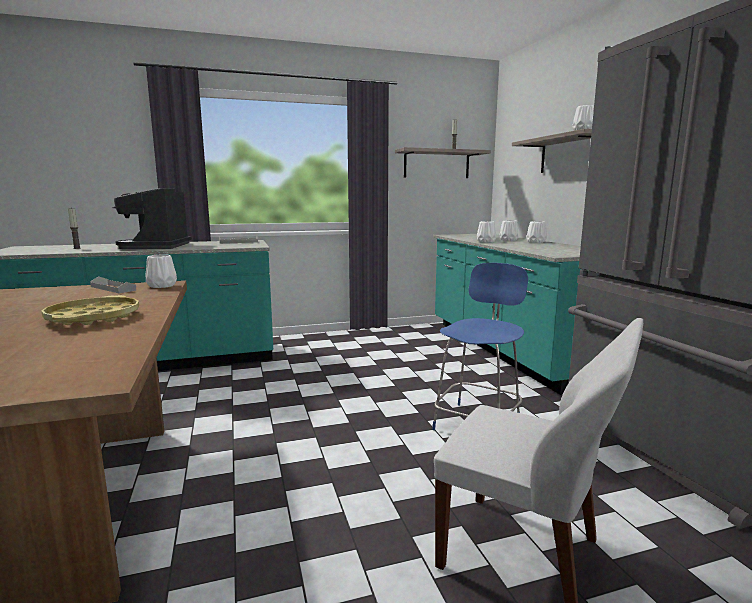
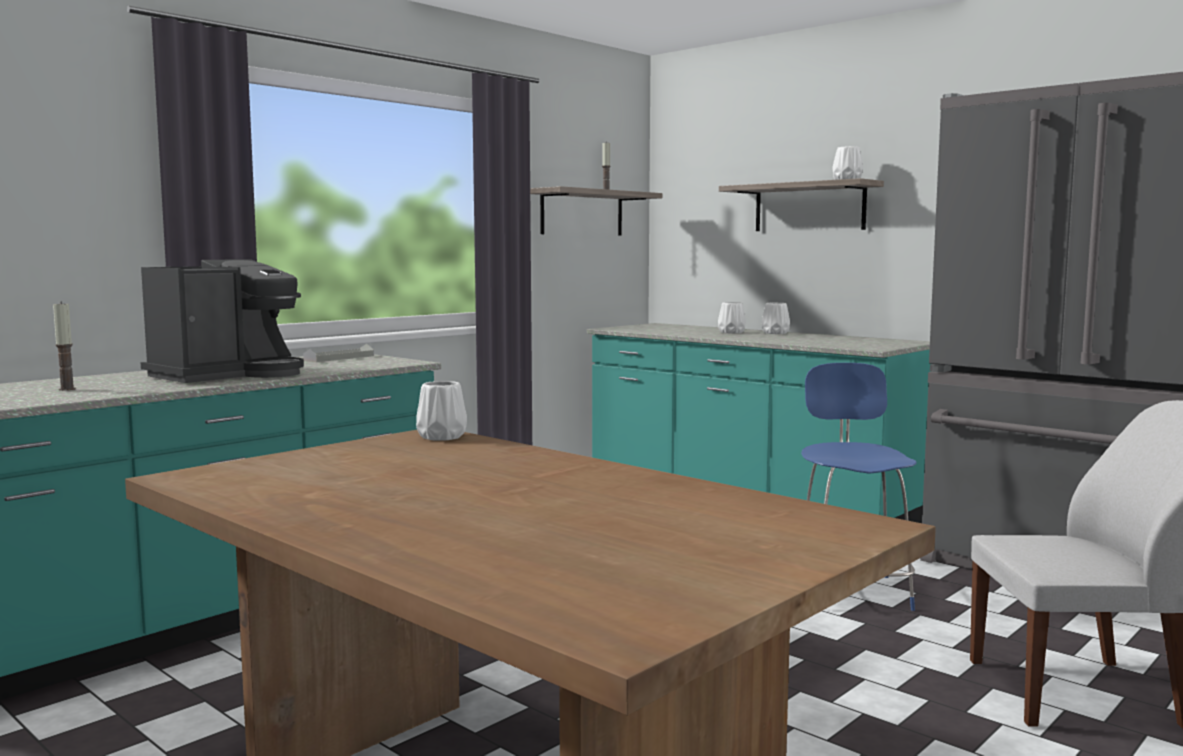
camera: 30 degrees left, 5 degrees down
(93, 318) = (556, 482): yellow tray -> none
(113, 288) = (378, 448): grey tray -> none
(158, 246) = (229, 375): coffee machine -> coffee machine turned 105 degrees counterclockwise
(486, 242) = (715, 336): white vase -> none

